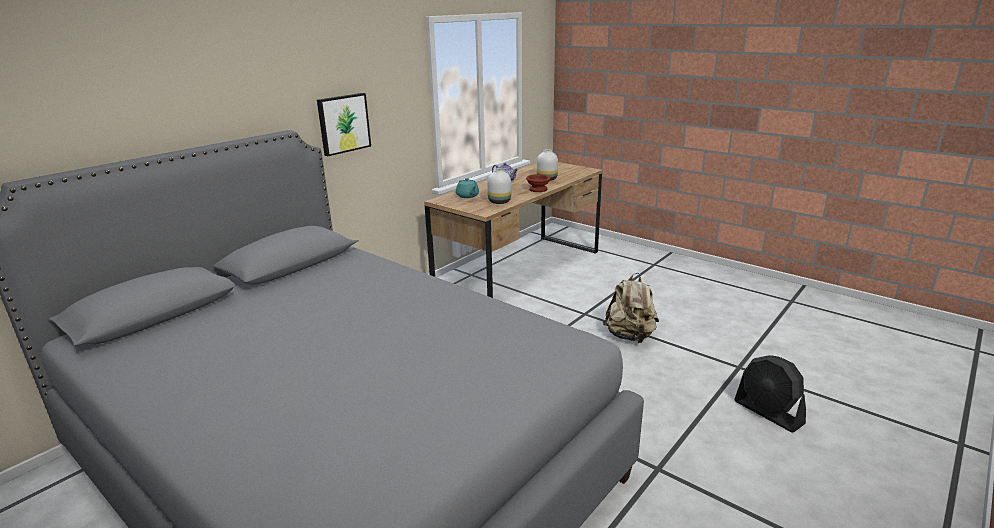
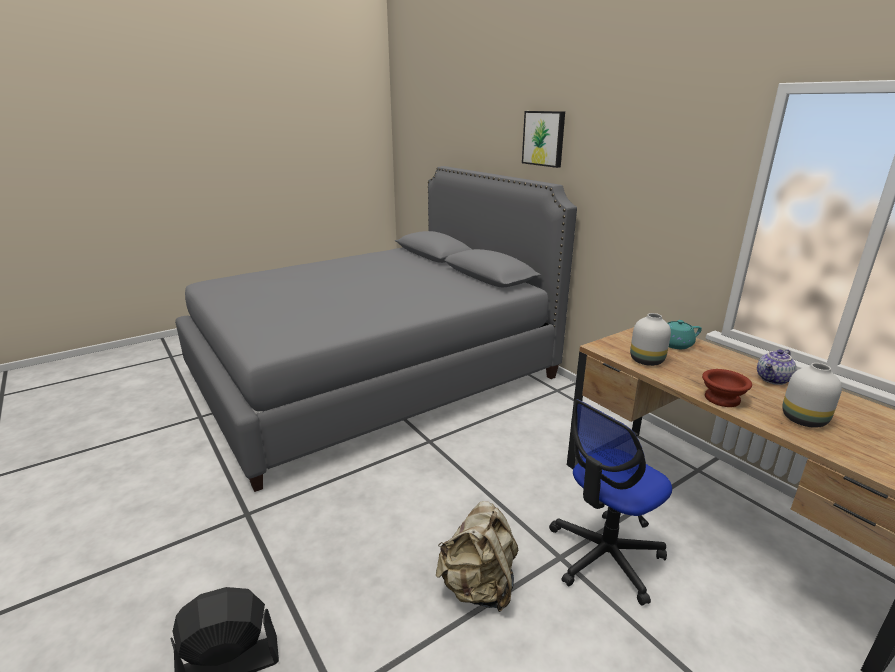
camera: 105 degrees right, 0 degrees up
(343, 123) = (616, 197): picture -> picture (544, 138)
(573, 301) = (605, 556): none -> office chair

